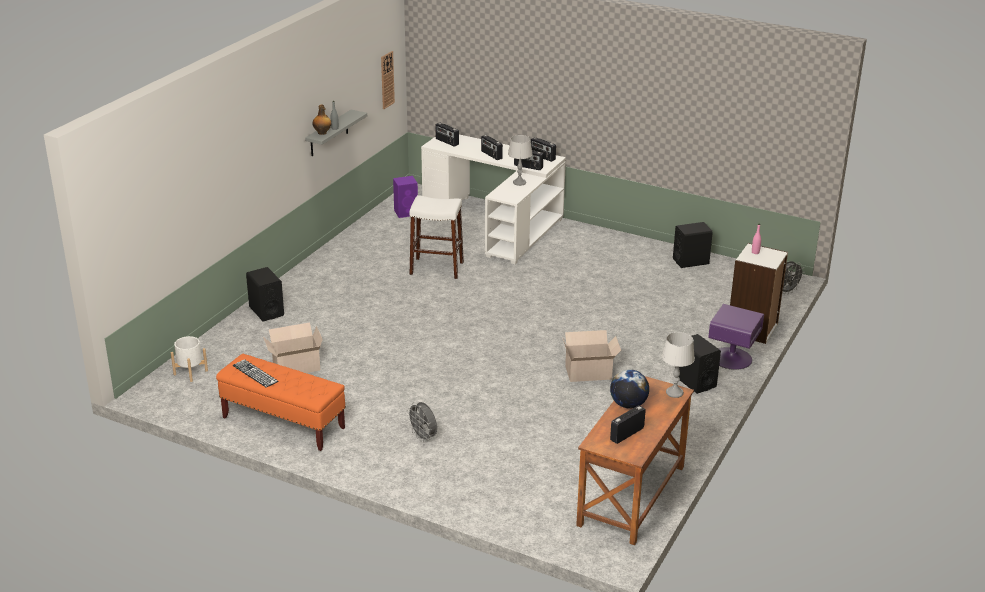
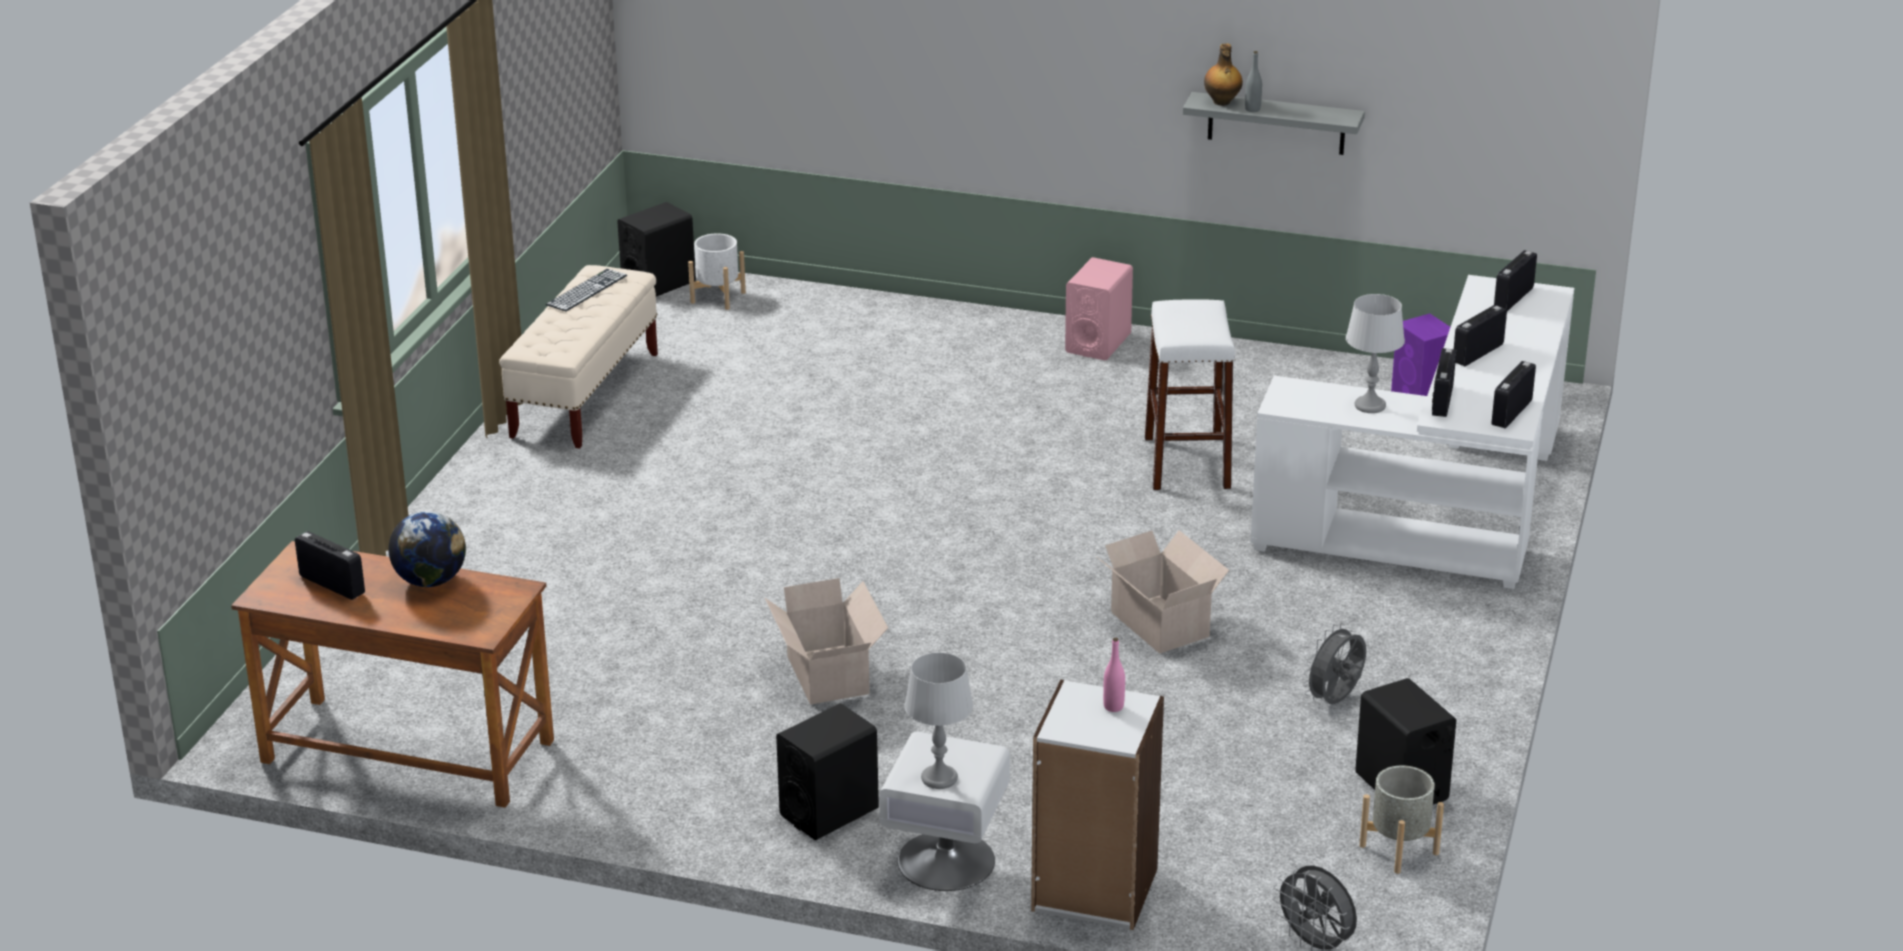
camera: 80 degrees right, 0 degrees up
(266, 311) = (939, 324): black speaker -> black speaker (659, 284)
(283, 423) = (585, 395): orange bench -> beige bench
(295, 366) = (761, 378): cardboard box -> cardboard box (1159, 623)
(312, 274) = (1098, 343): none -> pink speaker
(387, 80) = (1520, 112): wall clock -> none
(423, 437) = (564, 523): grey fan -> grey fan (1335, 701)
(674, 393) = (477, 628): grey table lamp -> grey table lamp (939, 778)
(730, 268) = (1399, 850): none -> grey planter
(732, 358) = (945, 861): purple nightstand -> white nightstand

